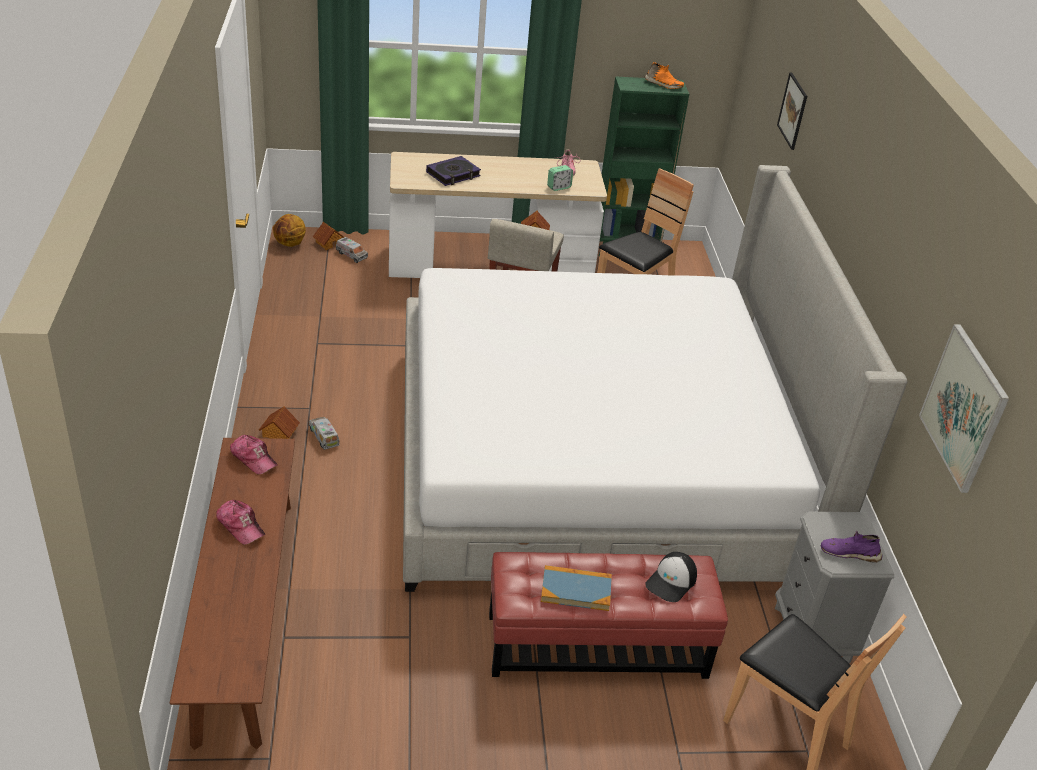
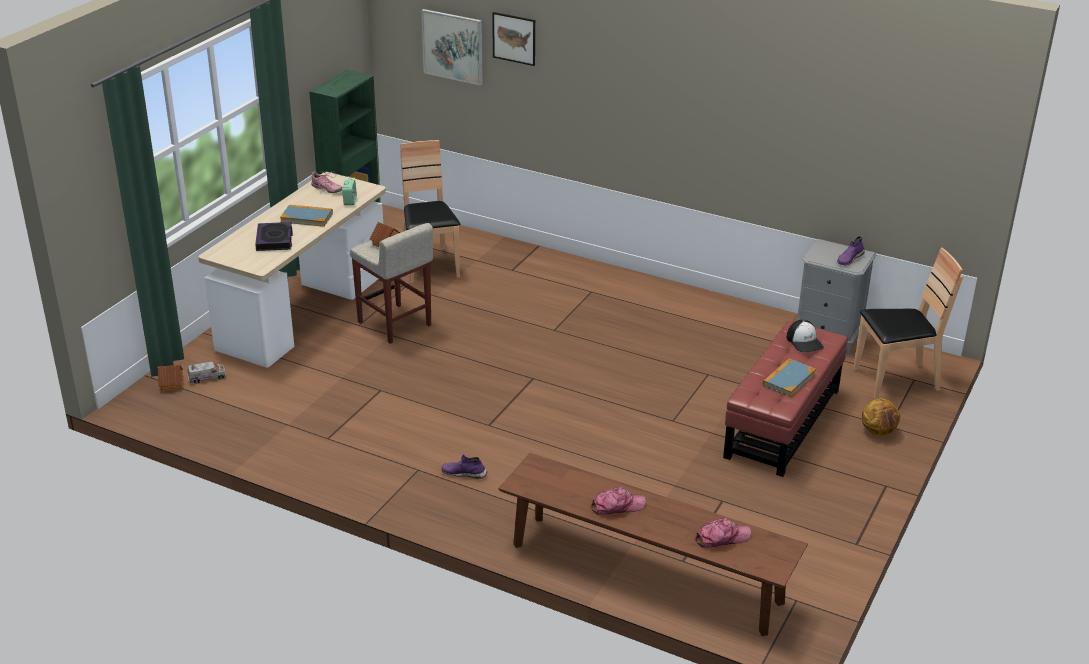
camera: 55 degrees left, 5 degrees down
(253, 458) = (539, 479): cap -> cap (722, 538)
(279, 433) = (437, 496): toy house -> none
(290, 244) = (146, 407): basketball -> basketball (879, 431)
(324, 437) = (464, 473): toy truck -> purple shoe
(506, 177) = (306, 218): none -> book
(595, 461) = (603, 355): bed -> none
(663, 85) = (347, 79): orange shoe -> none
(964, 407) = (886, 122): picture -> picture (453, 46)

